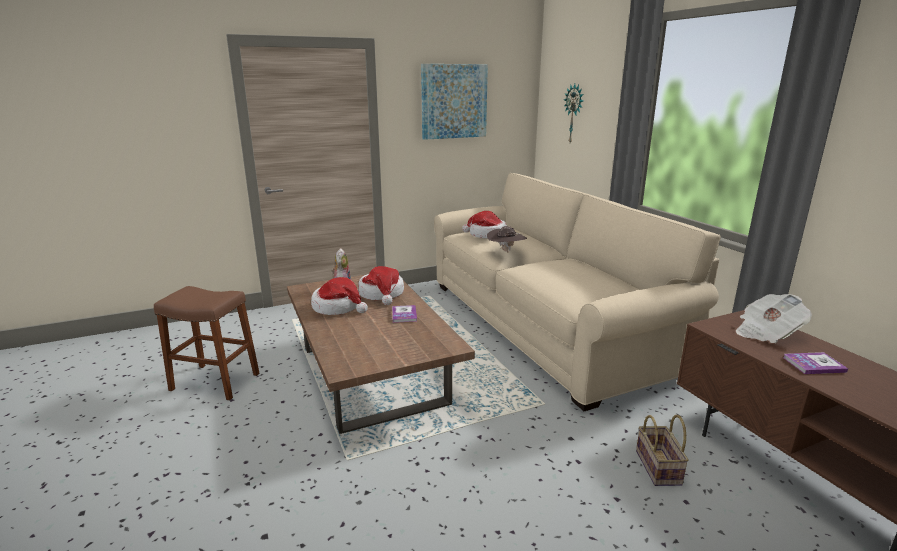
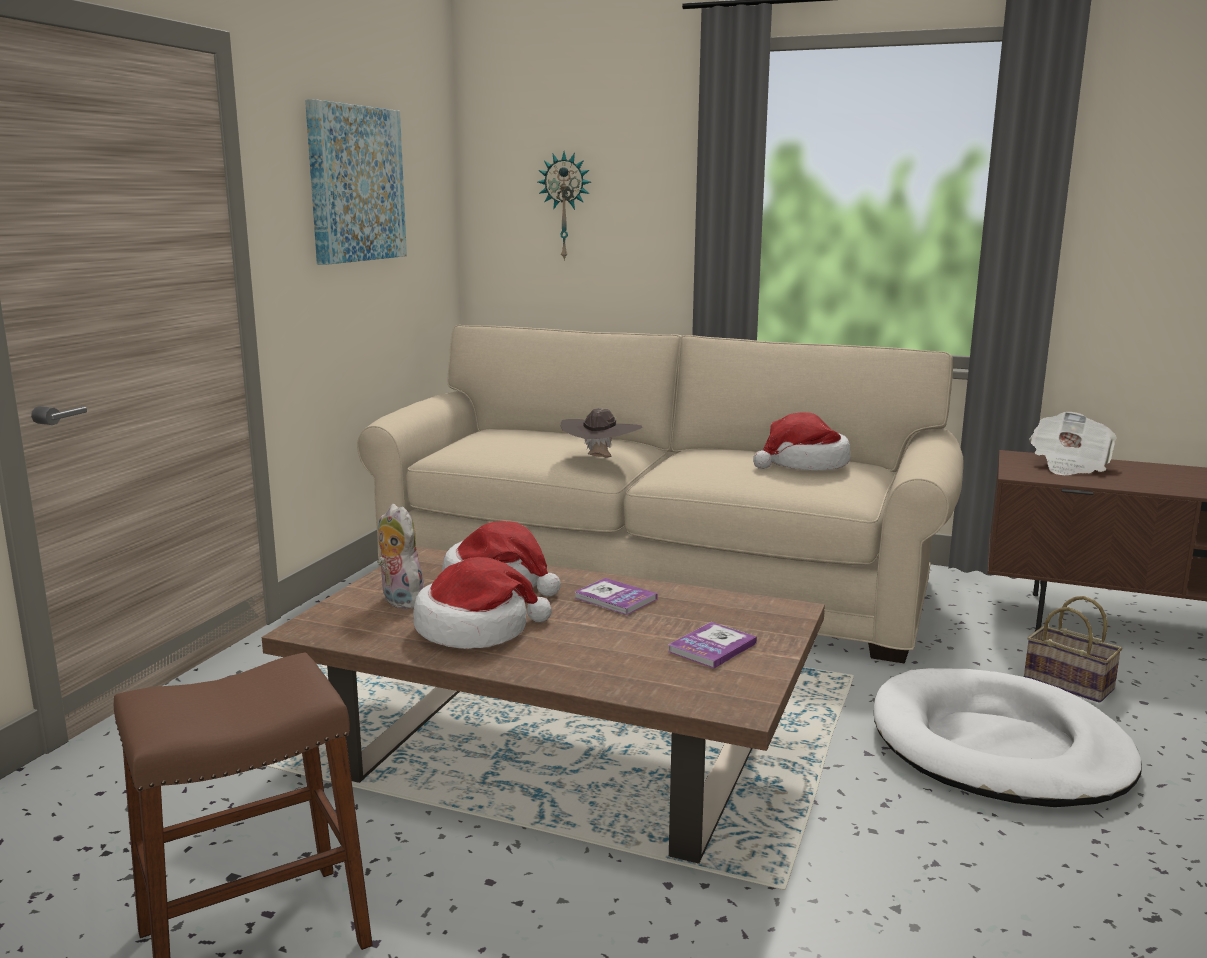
camera: 45 degrees left, 5 degrees down
(486, 235) = (506, 443): hat -> hat (804, 464)
(545, 469) = (998, 747): none -> white dog bed
(814, 364) = (1161, 480): book -> book (712, 647)

